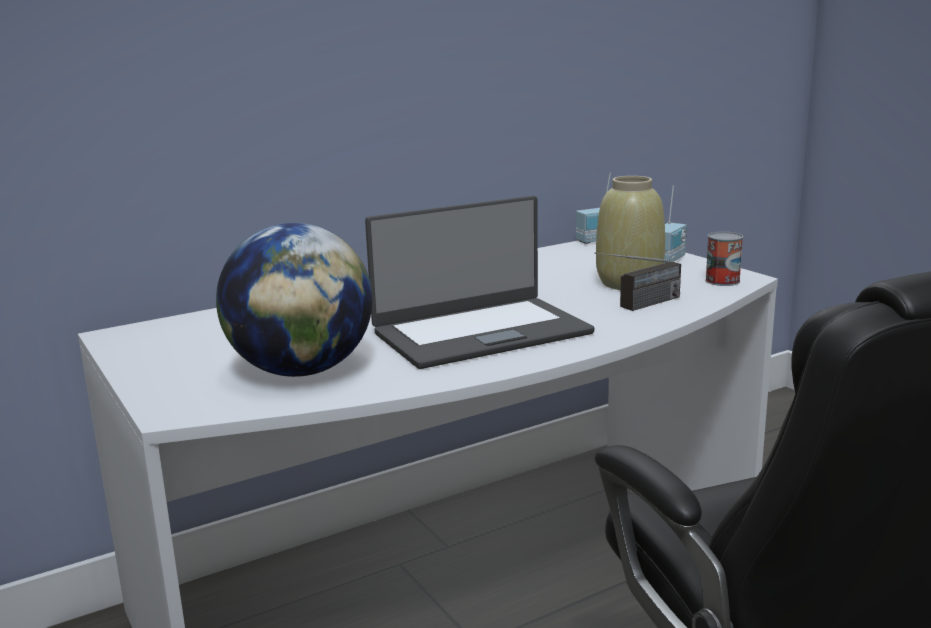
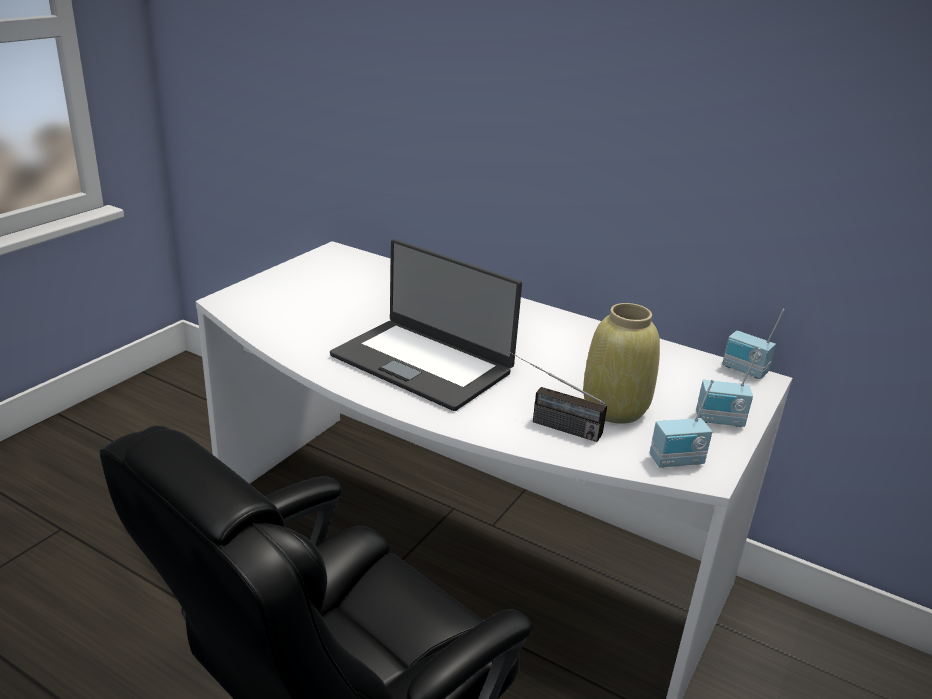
camera: 60 degrees right, 10 degrees up
(301, 371) = (307, 318): globe -> none
(722, 281) = (677, 462): can -> radio

